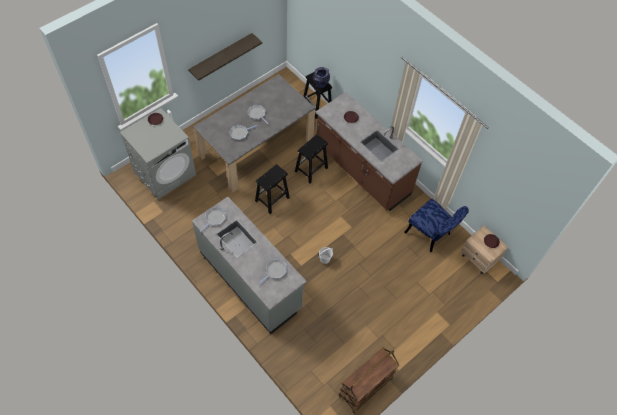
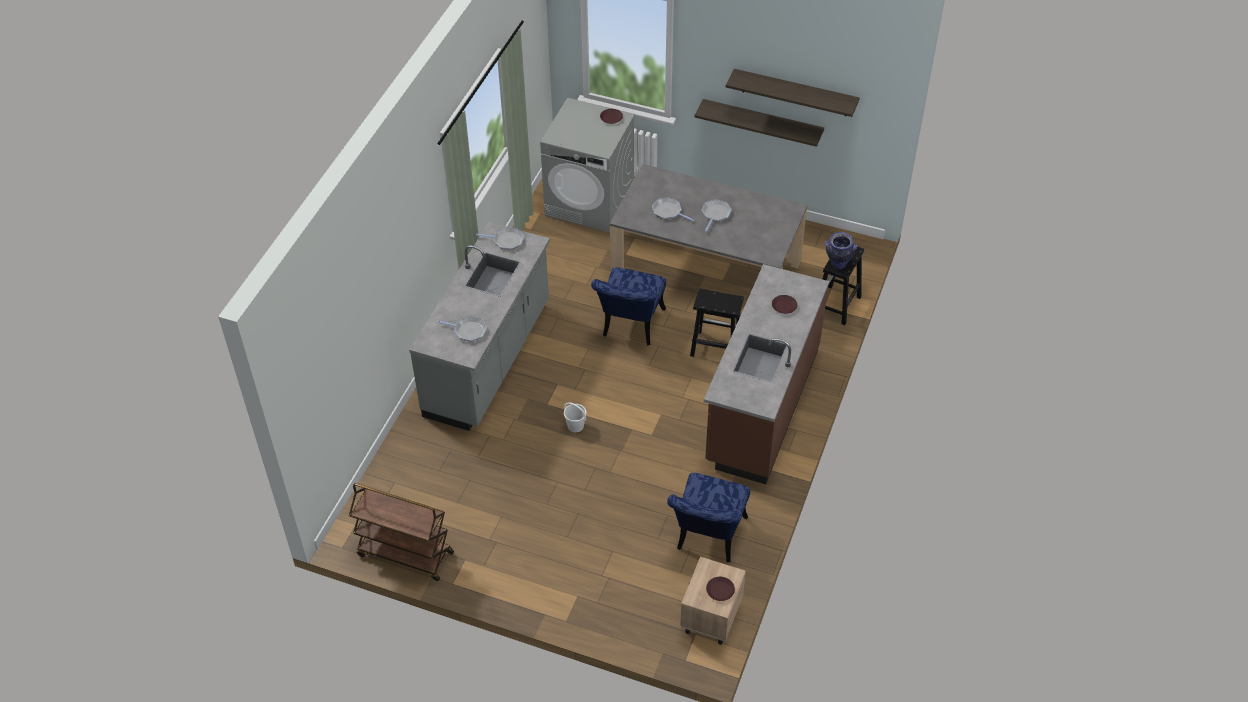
camera: 65 degrees right, 10 degrees down
(234, 26) = (795, 93): none -> shelf
(272, 200) = (630, 327): black stool -> blue chair

